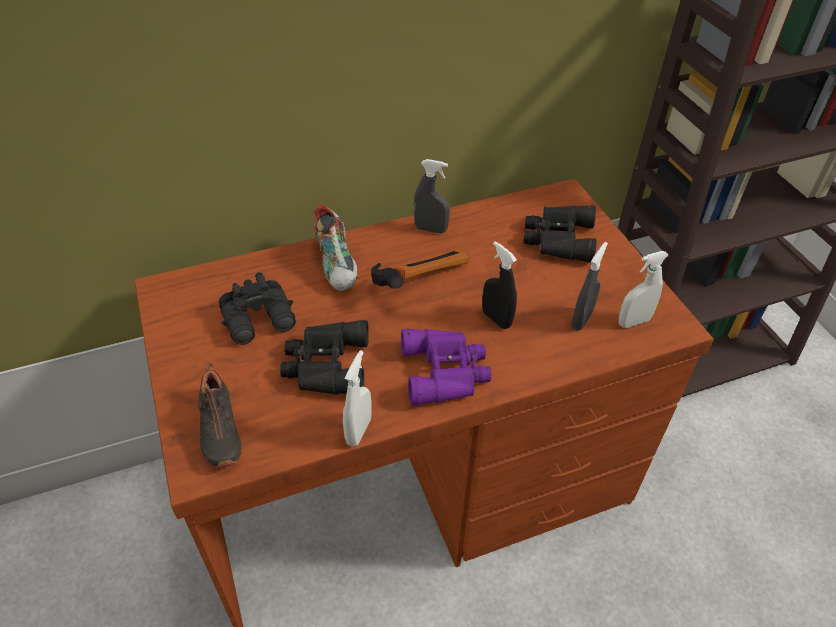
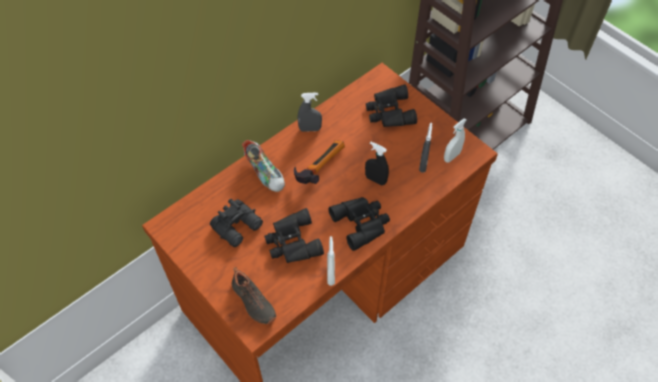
camera: 20 degrees left, 10 degrees up
(446, 371) = (362, 223): purple binoculars -> black binoculars

